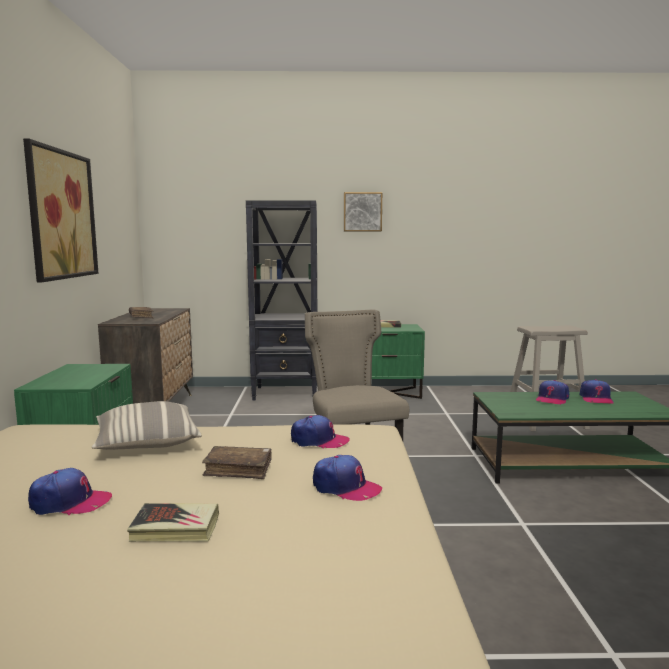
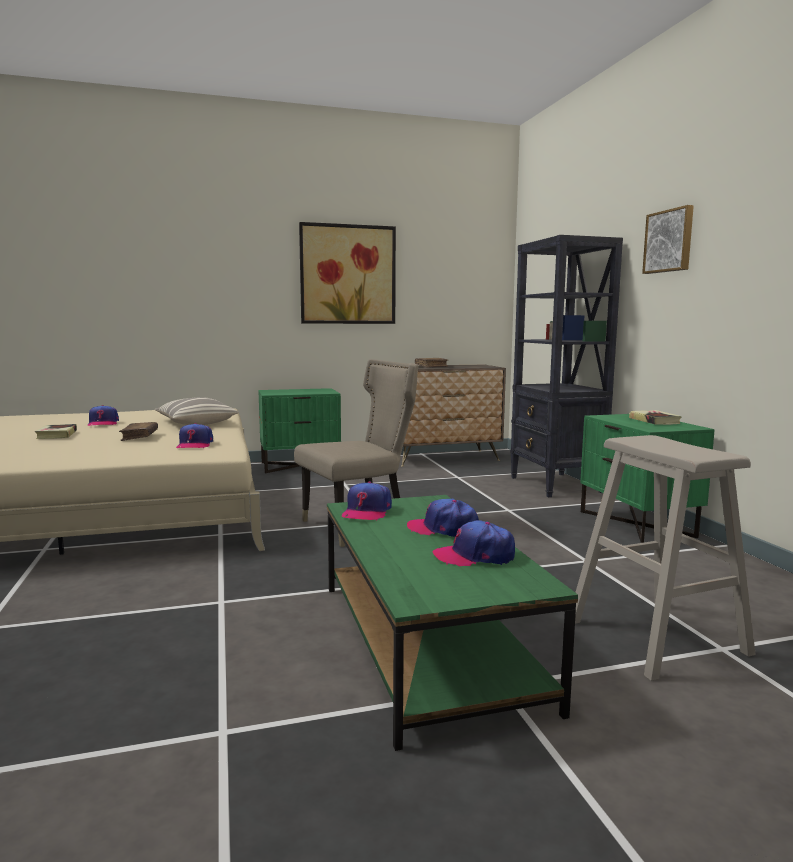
camera: 75 degrees right, 0 degrees up
(345, 487) = (97, 453): cap -> cap (366, 511)

